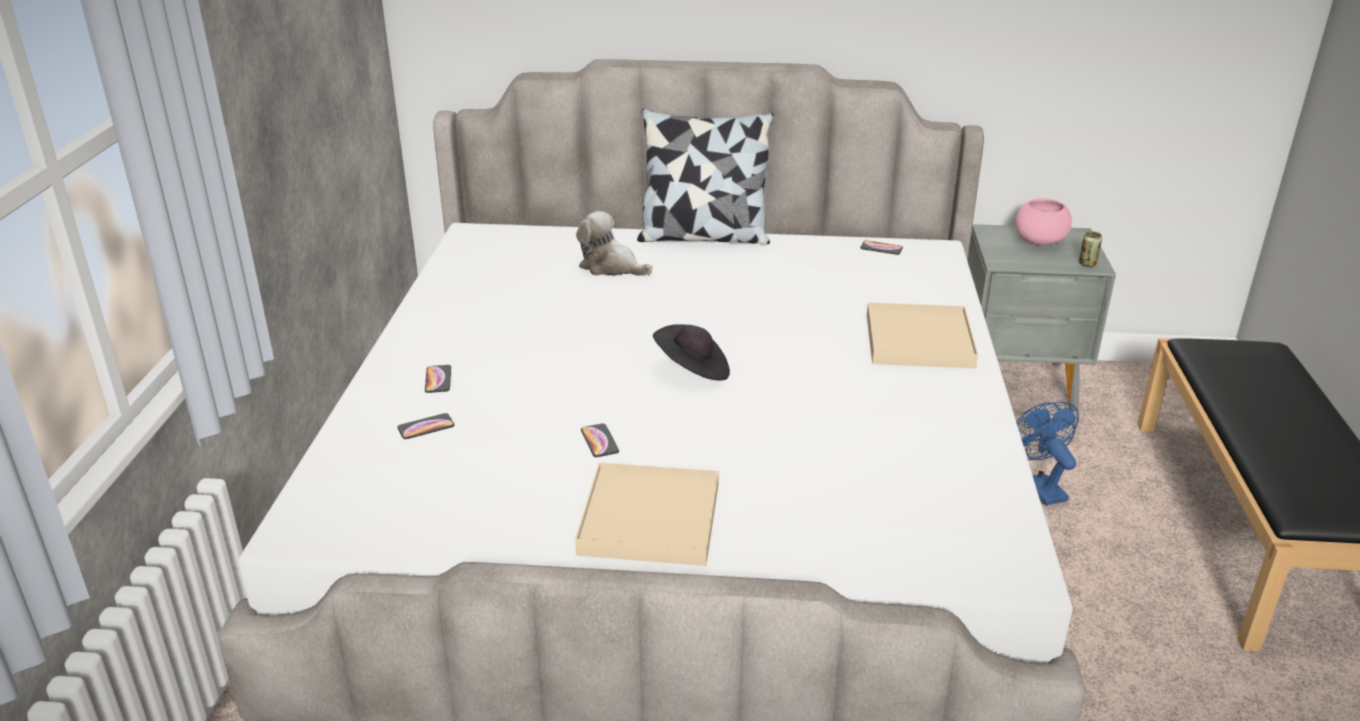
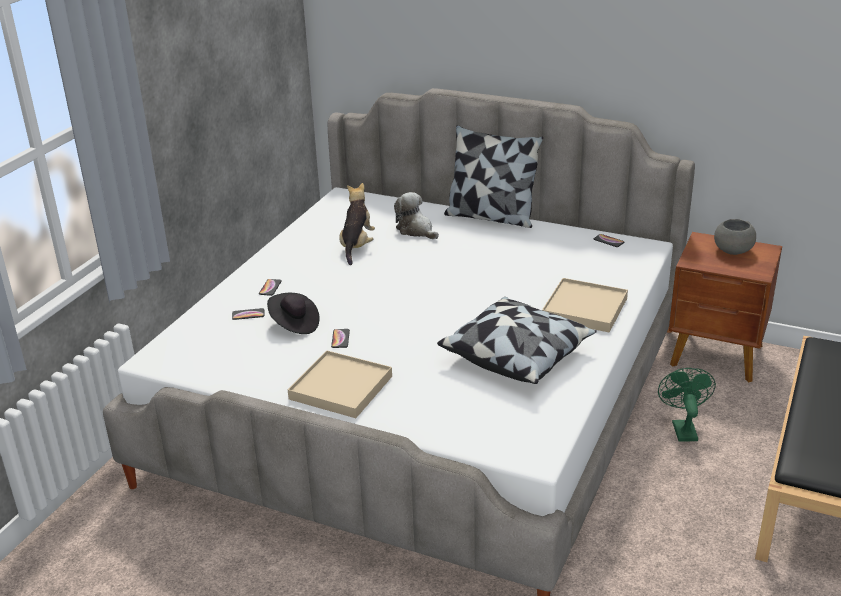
camera: 20 degrees right, 0 degrees up
(537, 299) = (357, 246): none -> plush toy
(693, 370) = (423, 305): black hat -> black hat (294, 324)
(878, 422) = (517, 355): none -> pillow
(1018, 385) = (717, 356): grey nightstand -> brown nightstand
(1038, 486) = (682, 428): blue fan -> green fan
(1039, 241) = (732, 251): pink bowl -> grey bowl
(1087, 264) = (755, 272): can -> none

